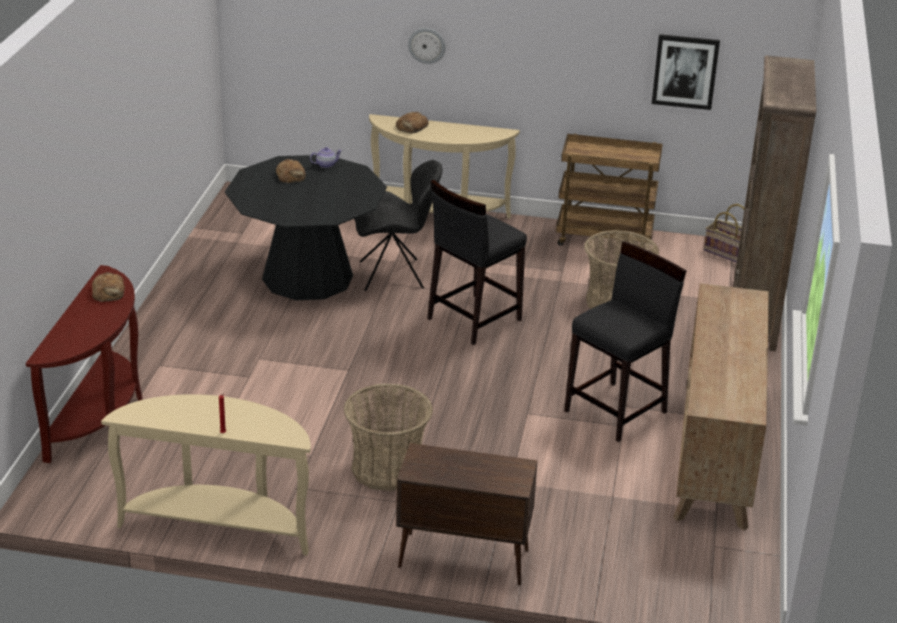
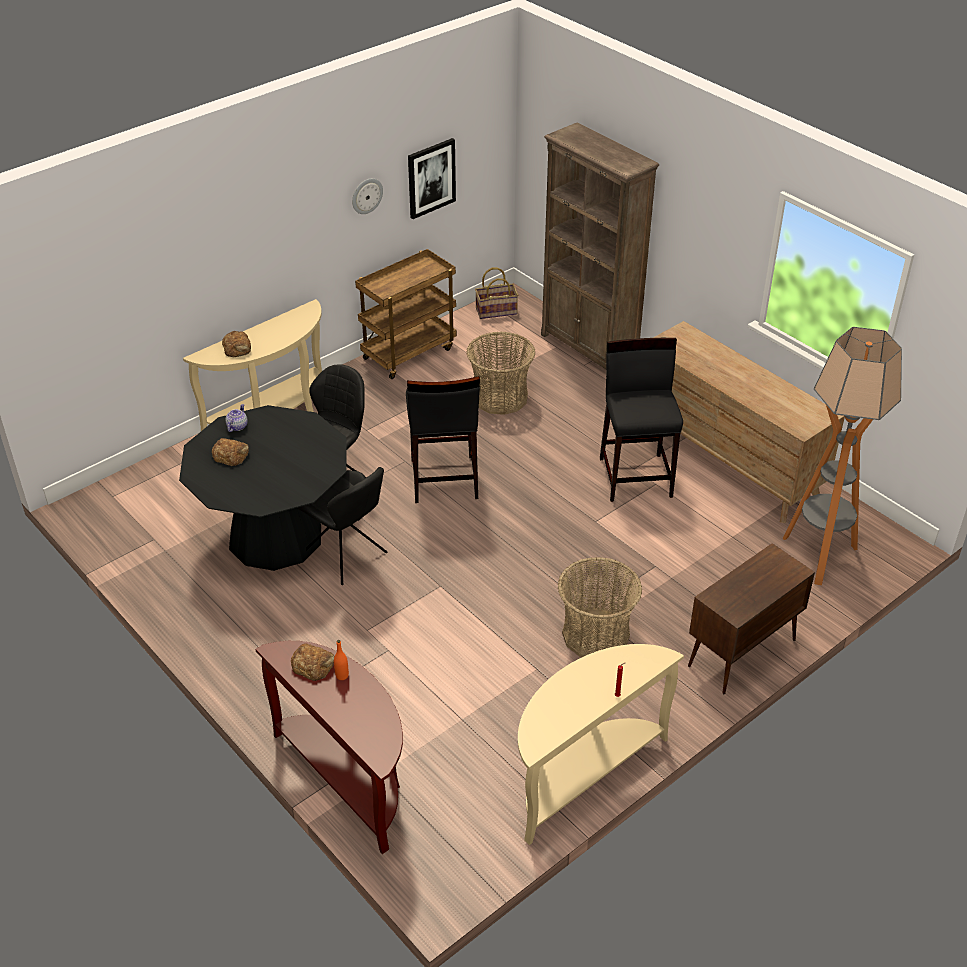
camera: 50 degrees left, 10 degrees up
(111, 307) = (342, 675): none -> orange bottle
(326, 315) = (345, 556): none -> black chair
(427, 45) = (219, 264): wall clock -> wall clock (366, 195)
(658, 559) = (819, 556): none -> floor lamp

